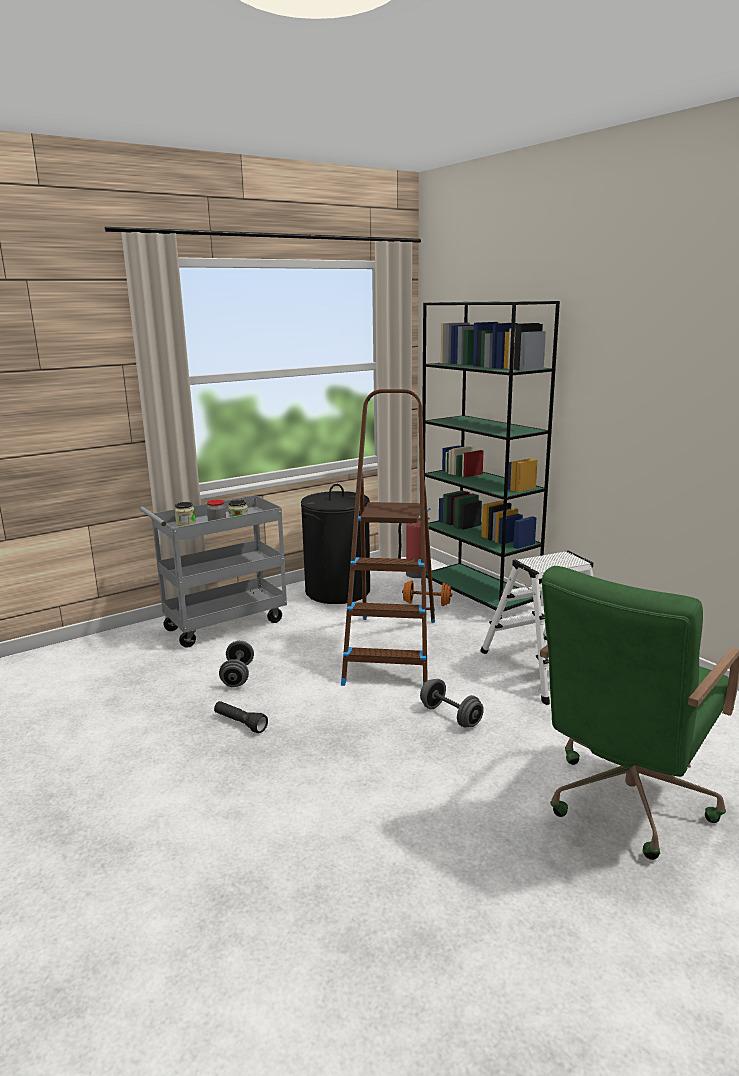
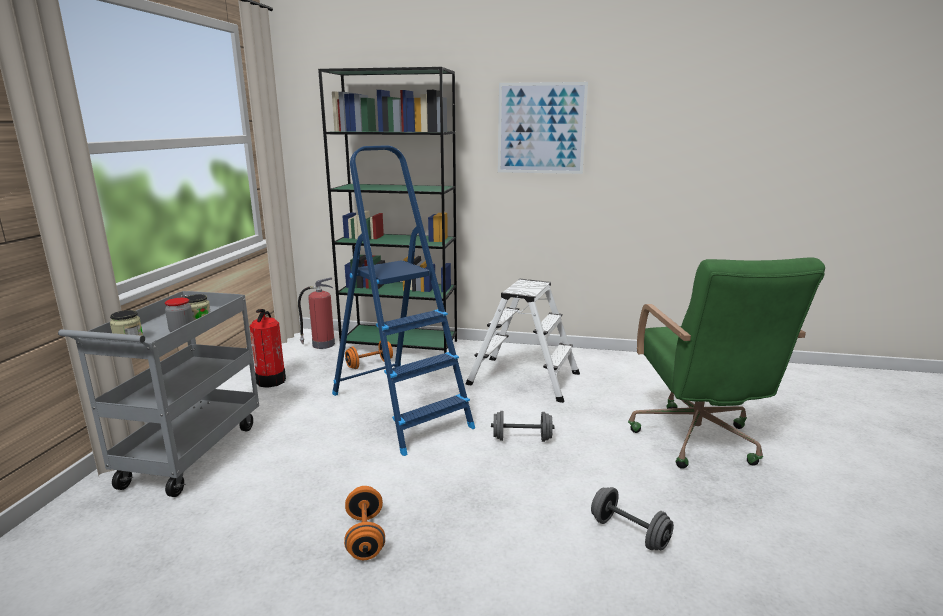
camera: 45 degrees left, 0 degrees up
(238, 675) = (288, 495): grey dumbbell -> grey dumbbell (629, 533)
(240, 723) = (365, 536): black flashlight -> orange dumbbell
(338, 591) = (271, 381): black laundry basket -> fire extinguisher
(392, 650) = (400, 410): brown step ladder -> blue step ladder
(645, 372) = (541, 128): none -> picture

